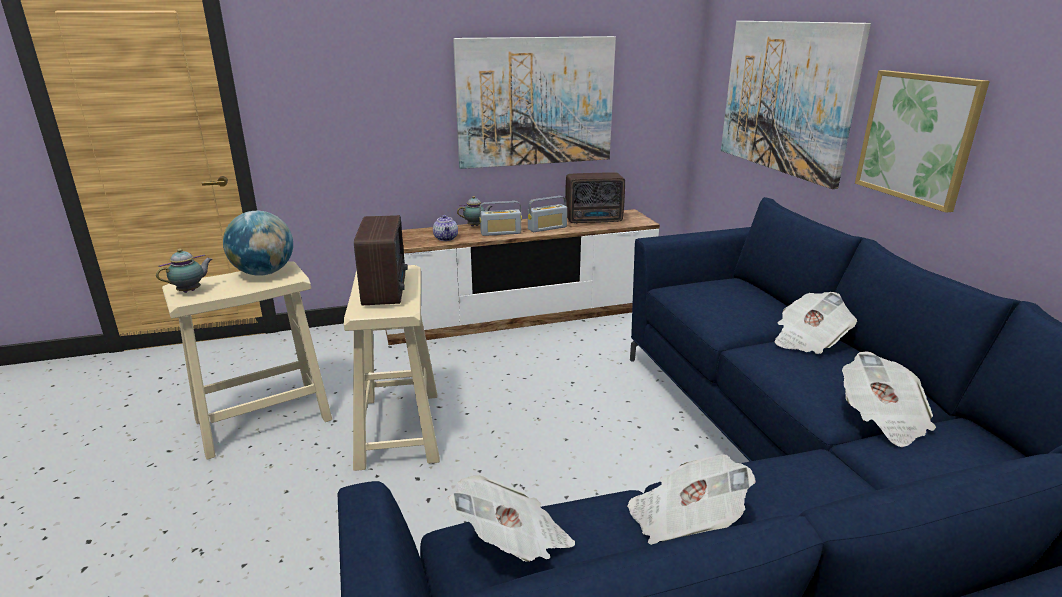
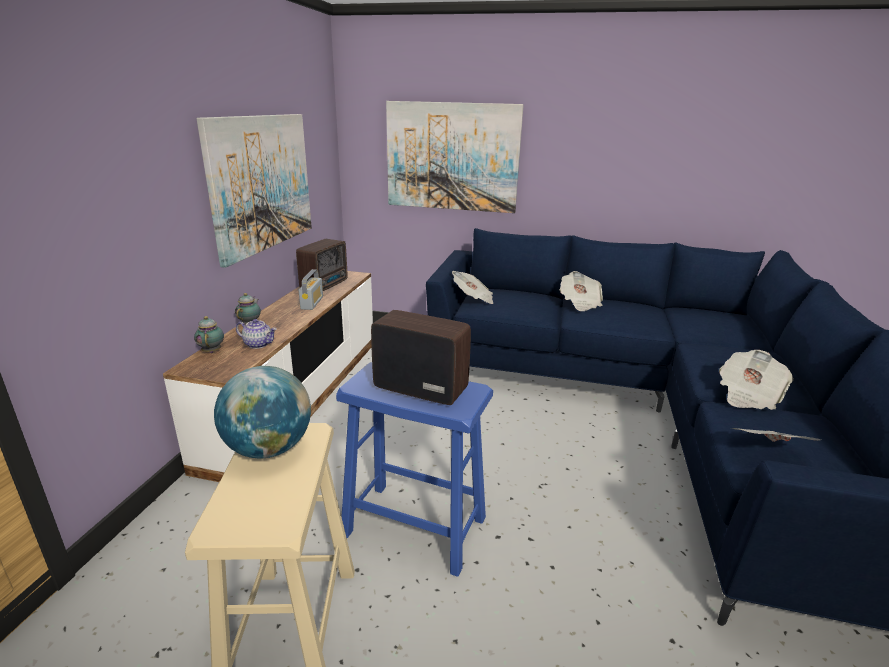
camera: 60 degrees left, 0 degrees up
(191, 291) = (257, 517): teapot -> teapot (212, 351)
(399, 428) = (414, 526): beige stool -> blue stool
(501, 233) = (289, 320): radio -> none
(882, 419) = (668, 320): newspaper -> newspaper (473, 298)
(917, 137) = (572, 172): picture -> none

